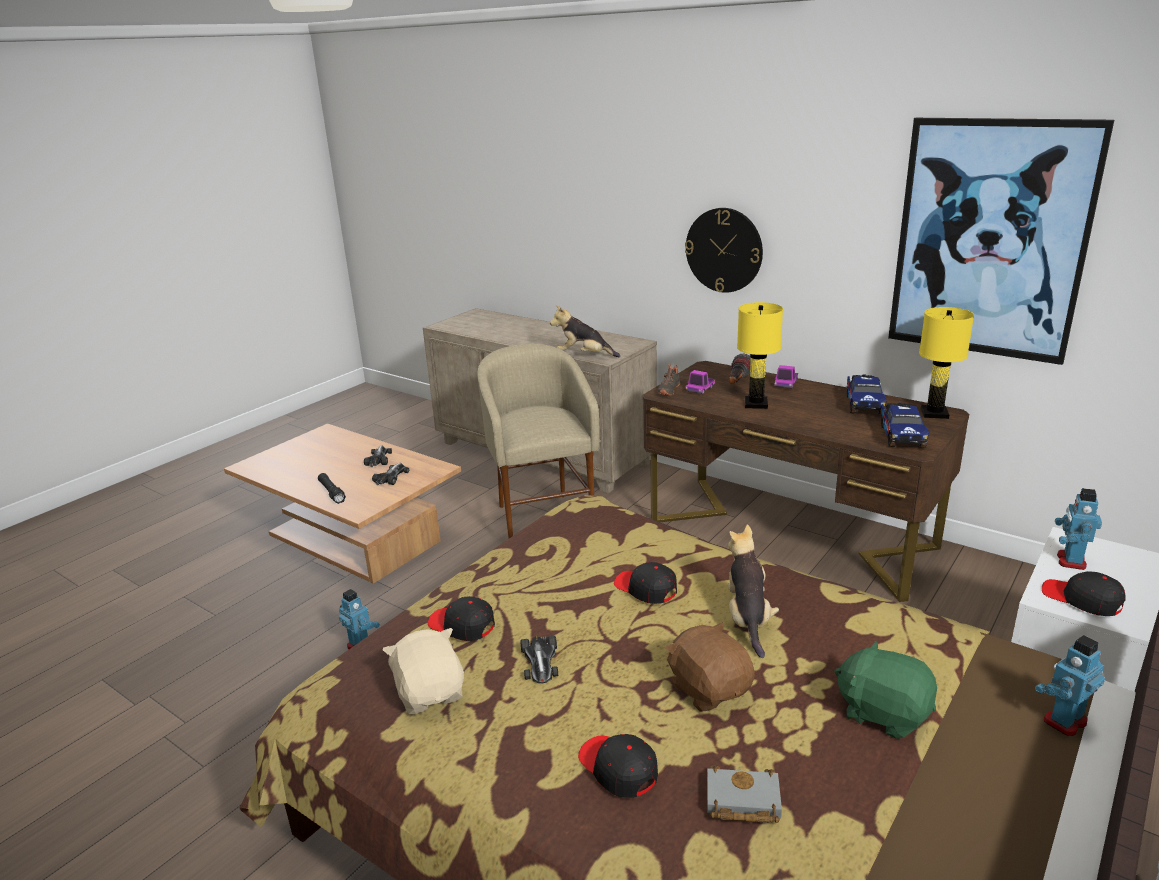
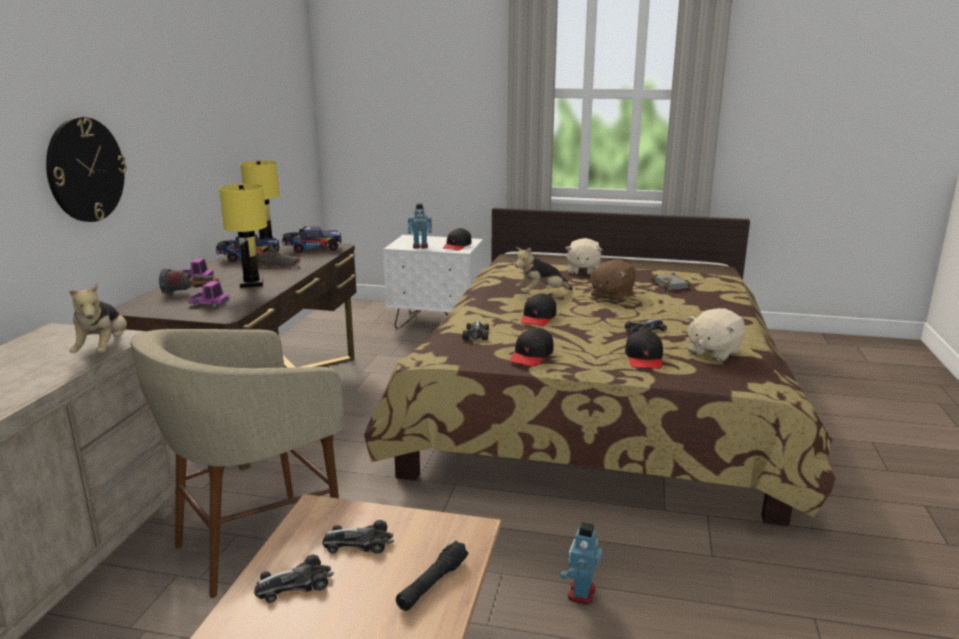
camera: 115 degrees left, 5 degrees down
(618, 769) = (690, 304): black cap -> black cap (531, 355)
(620, 536) = (476, 334): none -> toy car
(668, 390) = (211, 315): black shoe -> black shoe (277, 266)
(883, 712) = (582, 271): green plush toy -> beige plush toy
(989, 240) = (235, 108): picture -> none
(1063, 721) = (545, 255): toy robot -> none

